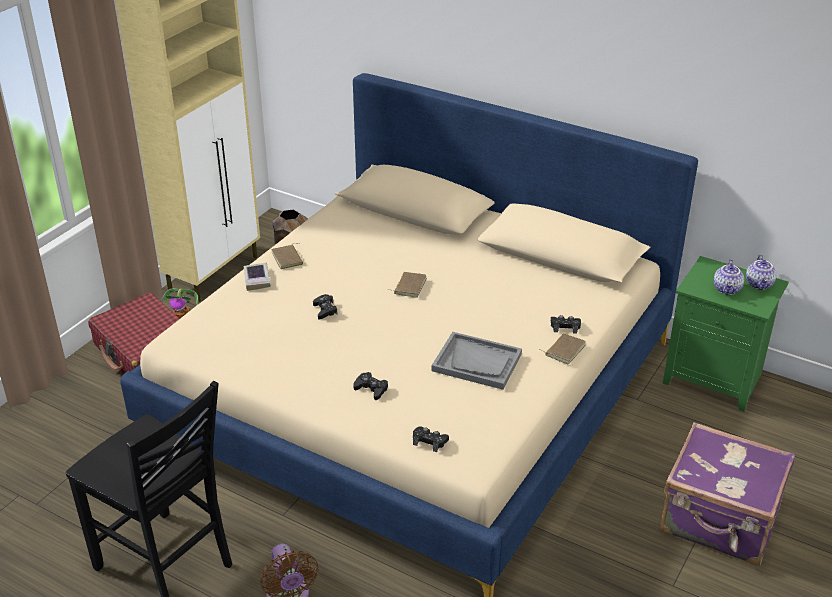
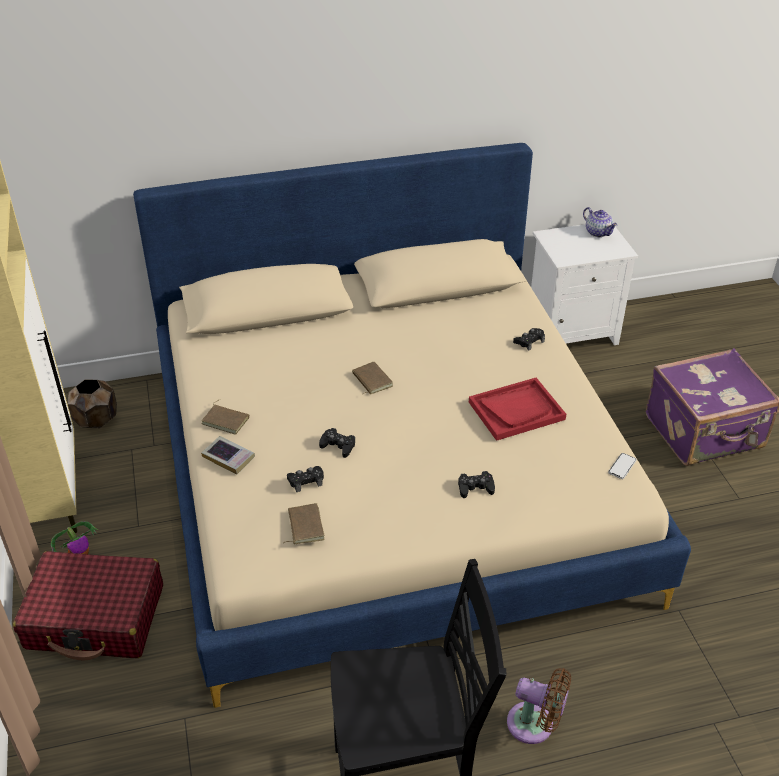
camera: 45 degrees left, 5 degrees up
(429, 441) = (580, 498): black game controller -> black game controller (306, 481)
(477, 362) = (516, 410): grey tray -> red tray
(495, 444) = (622, 466): none -> phone
(564, 350) = (555, 360): brown book -> brown book (304, 526)
(715, 379) = (572, 331): green nightstand -> white nightstand
(727, 289) = (586, 247): teapot -> none

